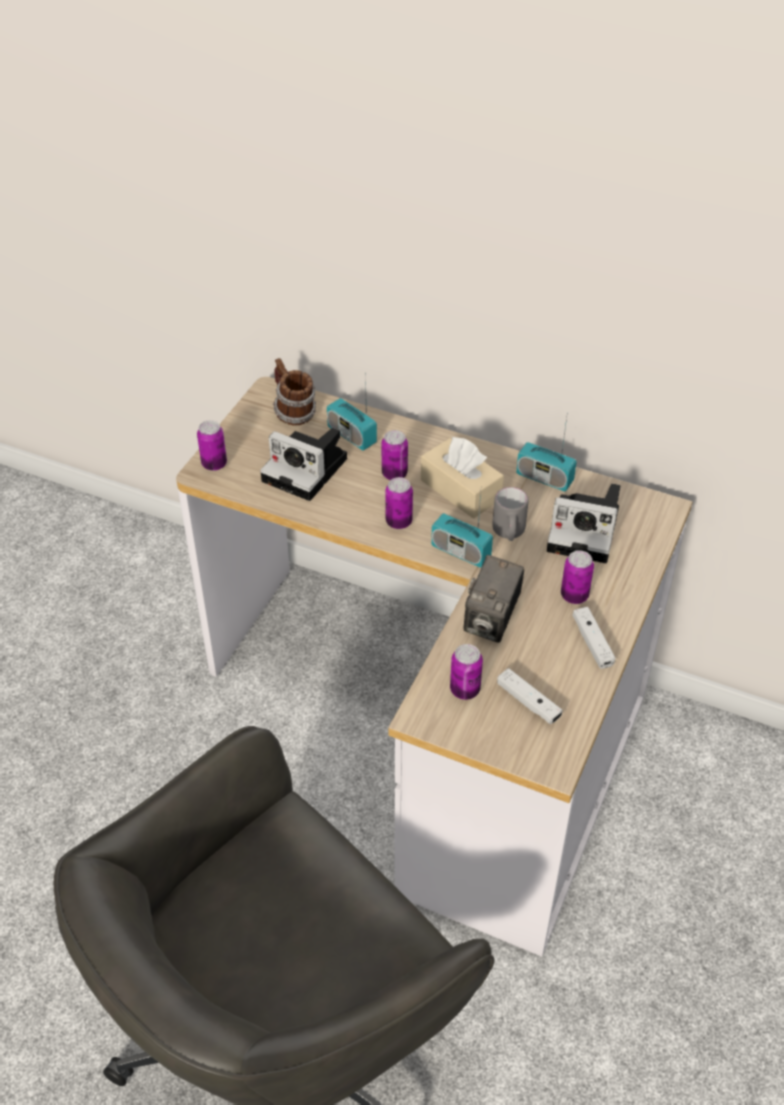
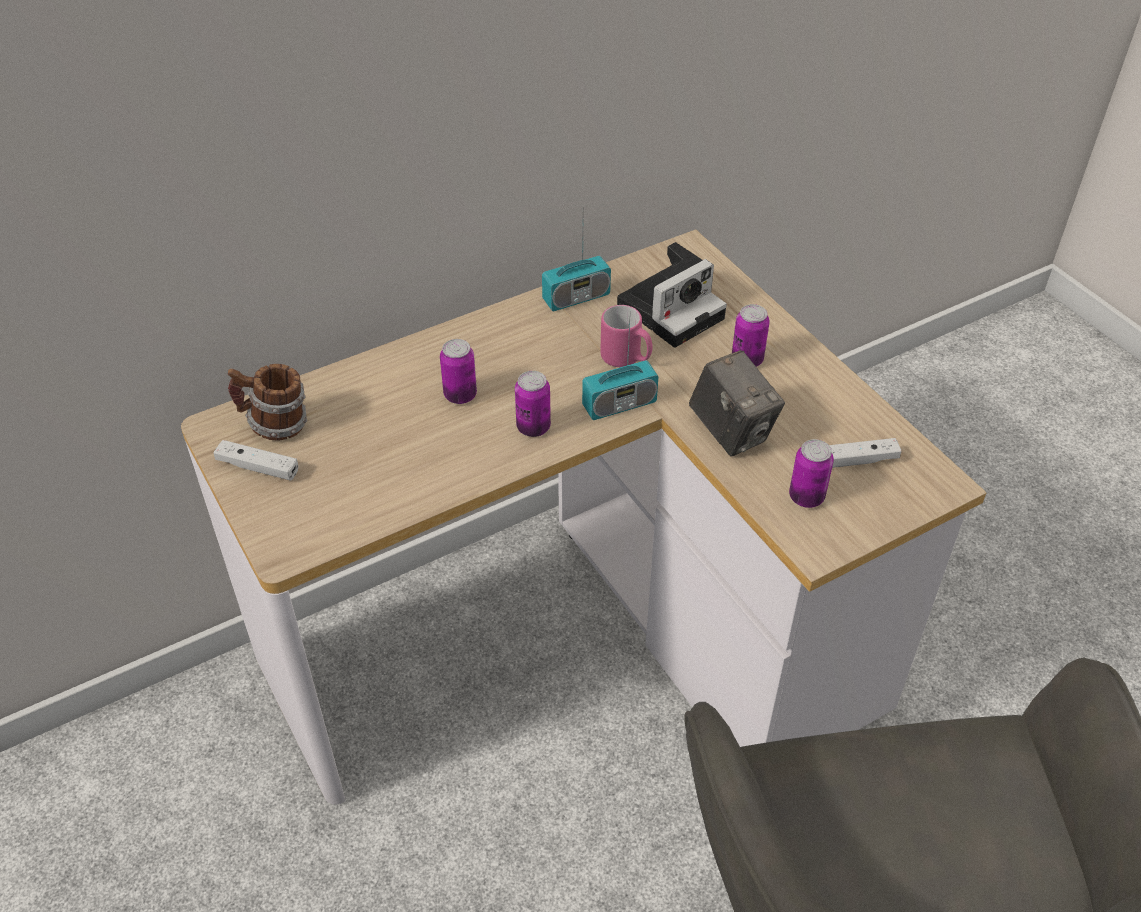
camera: 55 degrees left, 0 degrees up
(214, 464) = (281, 534): can -> none
(308, 470) = (381, 458): camera -> none
(351, 435) = (365, 397): radio -> none
(460, 489) = (533, 360): beige tissue box -> none
(509, 533) = (626, 359): grey mug -> pink mug
(592, 642) = (814, 380): white game controller -> white game controller (258, 467)

